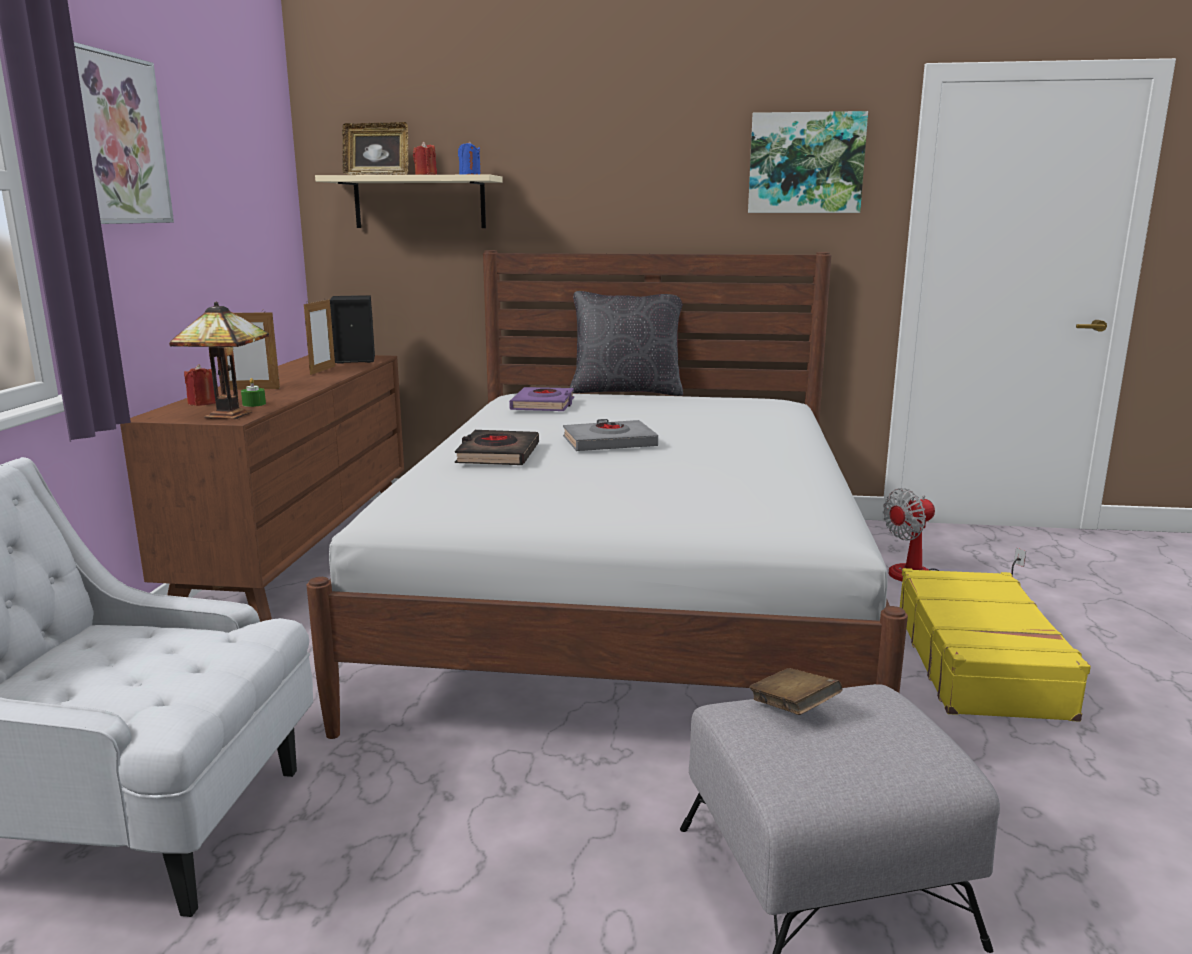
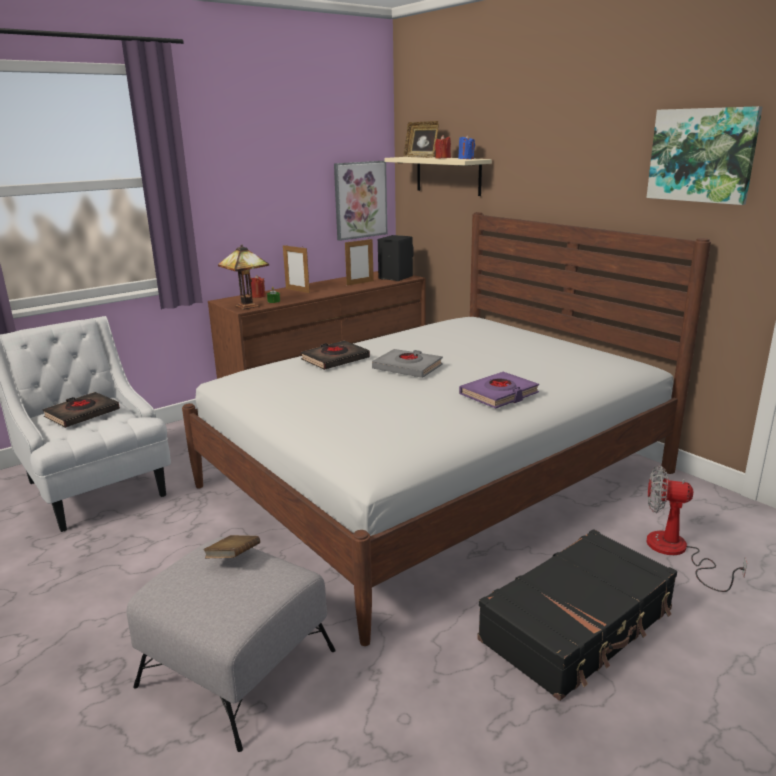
camera: 45 degrees right, 5 degrees up
(115, 140) = (223, 152): picture -> picture (360, 200)
(117, 657) = (82, 414): none -> black book
(543, 405) = (450, 330): purple book -> purple book (499, 394)
(626, 391) = (542, 330): black pillow -> none
(980, 662) = (578, 625): yellow suitcase -> black suitcase

